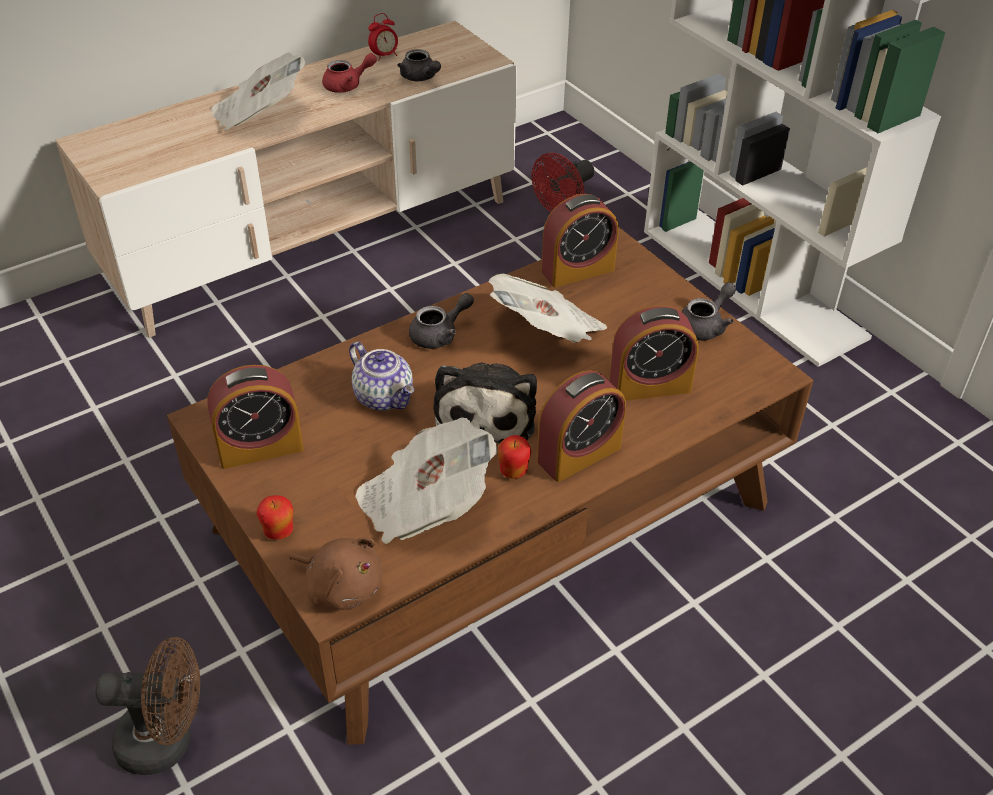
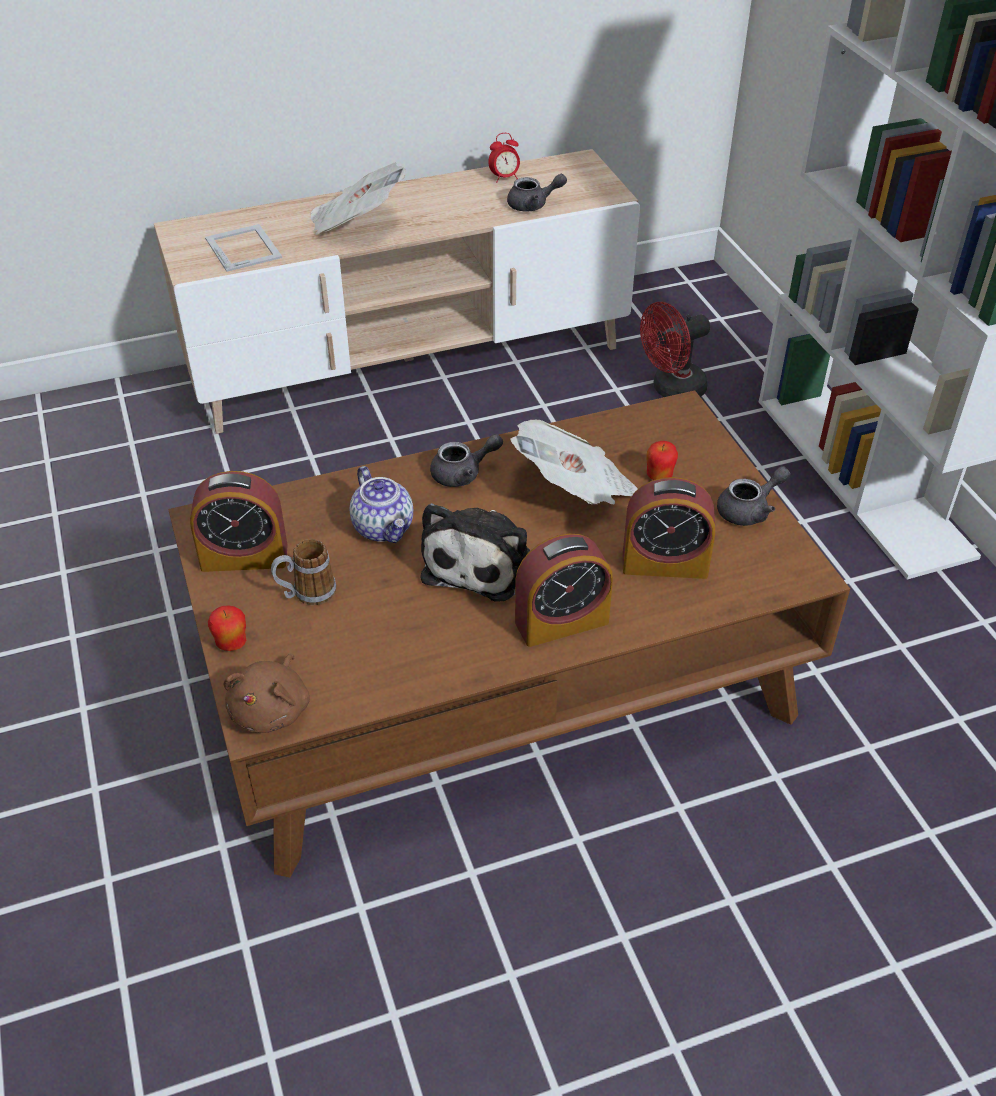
camera: 15 degrees right, 0 degrees up
(156, 151) = (243, 247): none -> picture frame
(167, 741) = (105, 832): brown fan -> none
(334, 471) = (306, 594): none -> mug
(341, 586) = (272, 709): brown plush toy -> brown plush toy turned 60 degrees clockwise
(348, 85) = (456, 204): red teapot -> none
(420, 78) = (533, 205): grey teapot -> grey teapot turned 75 degrees counterclockwise
(424, 504) = (384, 643): newspaper -> none
(513, 472) = (486, 627): apple -> apple (659, 477)
(578, 270) = (632, 429): alarm clock -> none

